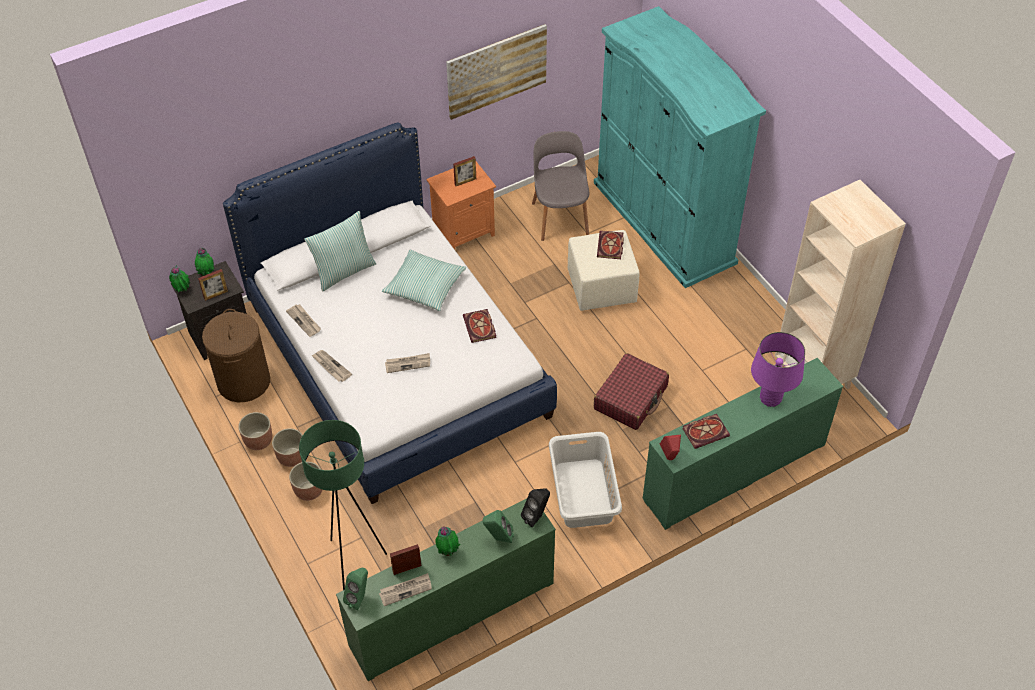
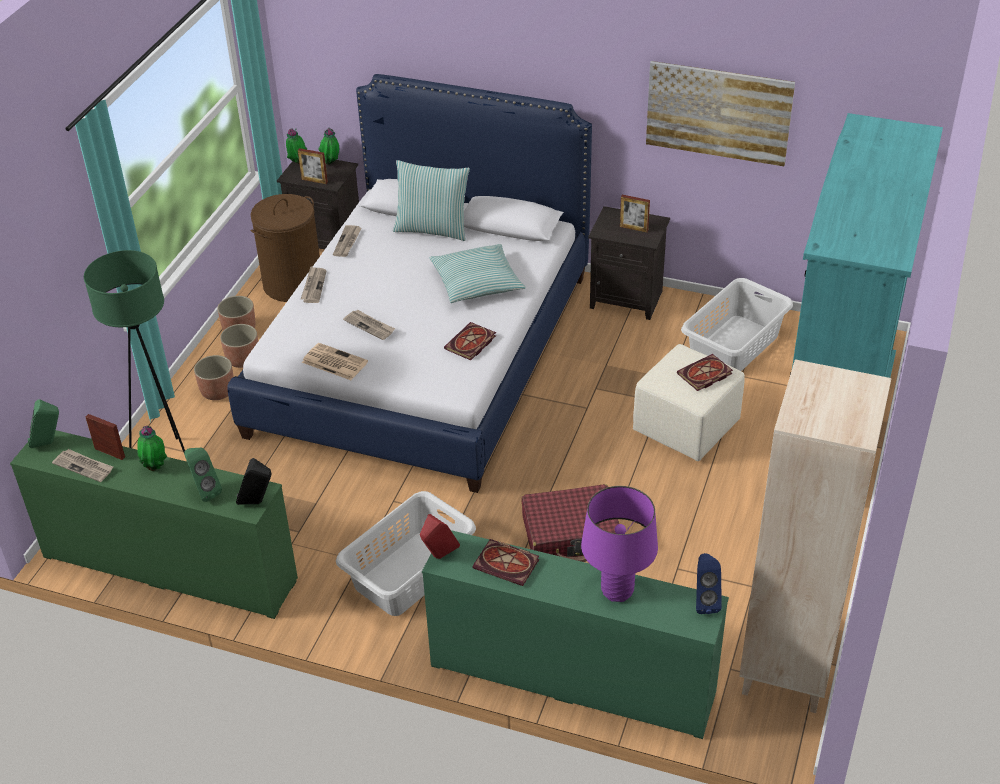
camera: 50 degrees right, 10 degrees down
(422, 404) = (333, 362): none -> newspaper
(464, 231) = (627, 299): orange nightstand -> black nightstand
(560, 217) = (735, 346): grey chair -> grey laundry basket
(811, 369) = (704, 601): none -> blue speaker

